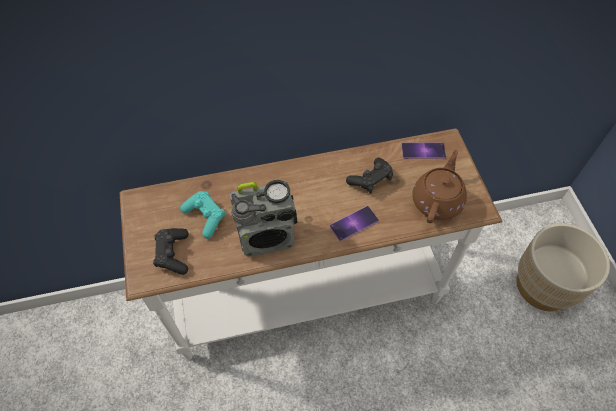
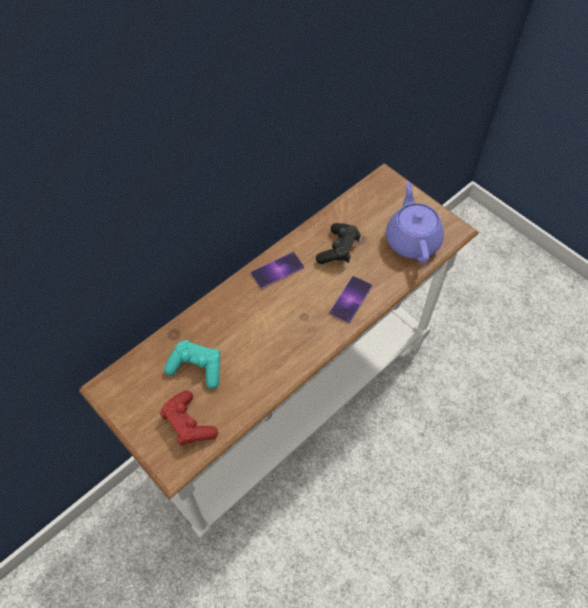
camera: 30 degrees left, 0 degrees up
(173, 254) = (188, 424): black game controller -> red game controller
(267, 237) = (275, 355): radio -> none
(423, 151) = (368, 198): phone -> phone (277, 270)
(437, 200) = (412, 240): brown teapot -> purple teapot
(543, 286) = (499, 285): beige planter -> none

